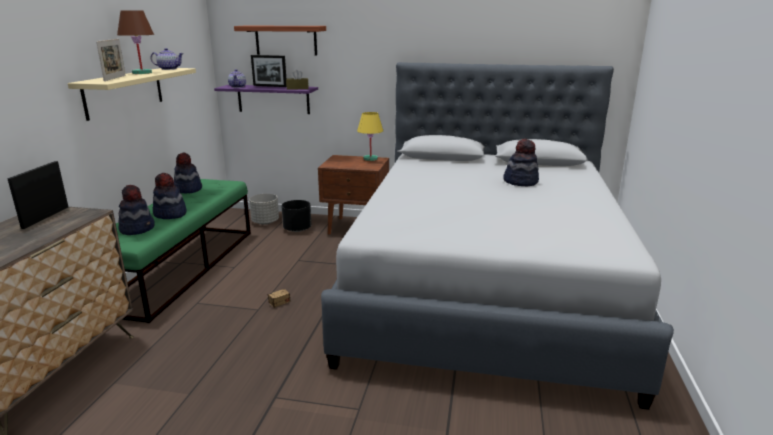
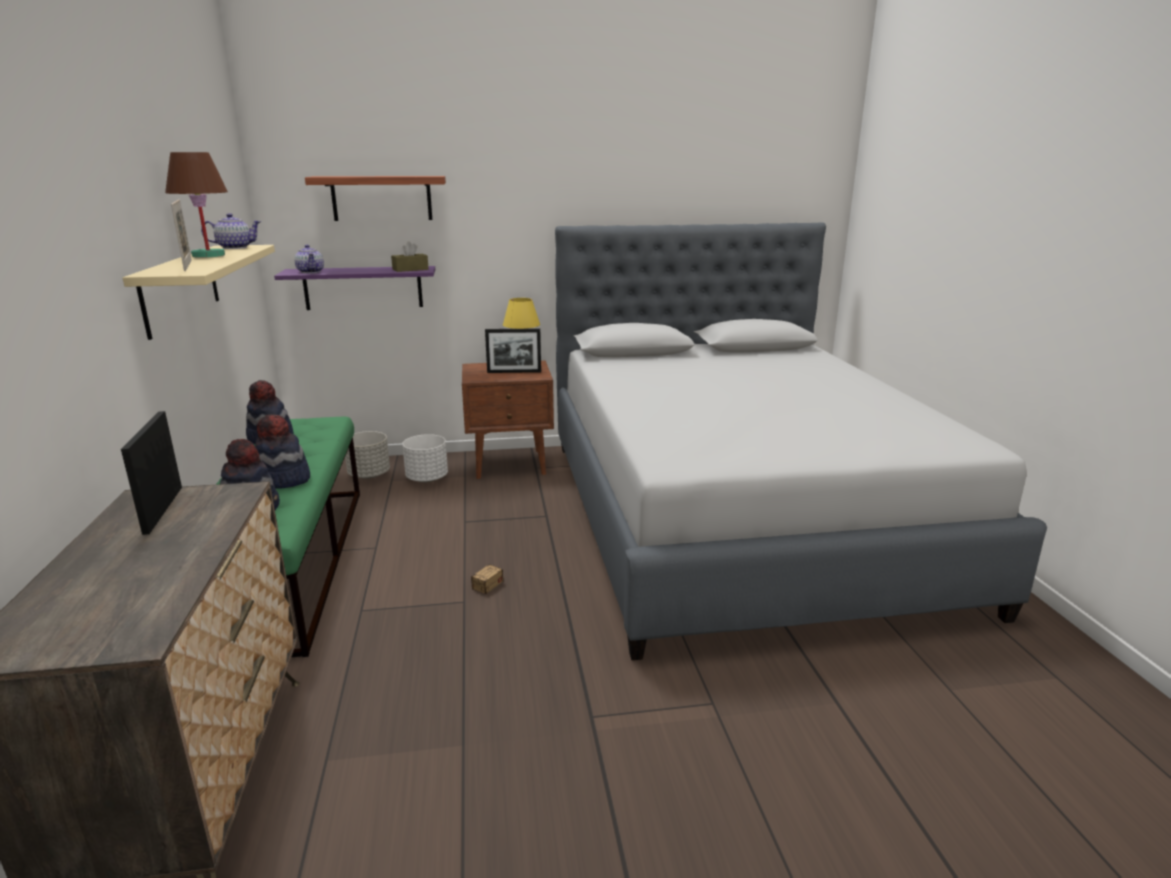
camera: 20 degrees left, 0 degrees up
(270, 86) = (360, 268): picture frame -> picture frame (514, 372)
(297, 229) = (427, 478): black planter -> white planter
(520, 182) = (766, 374): hat -> none

